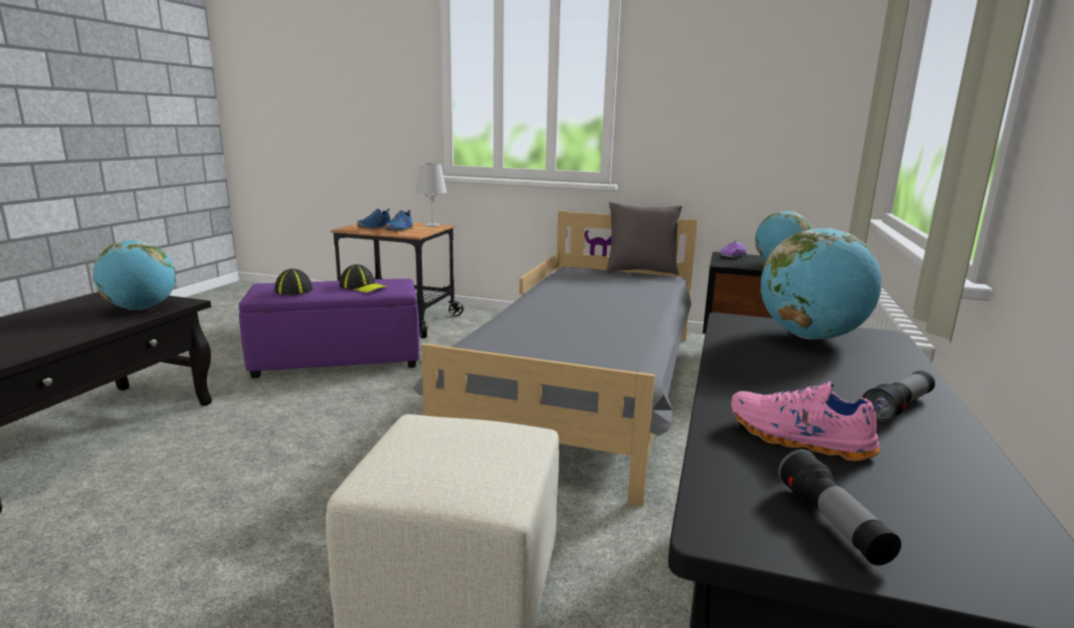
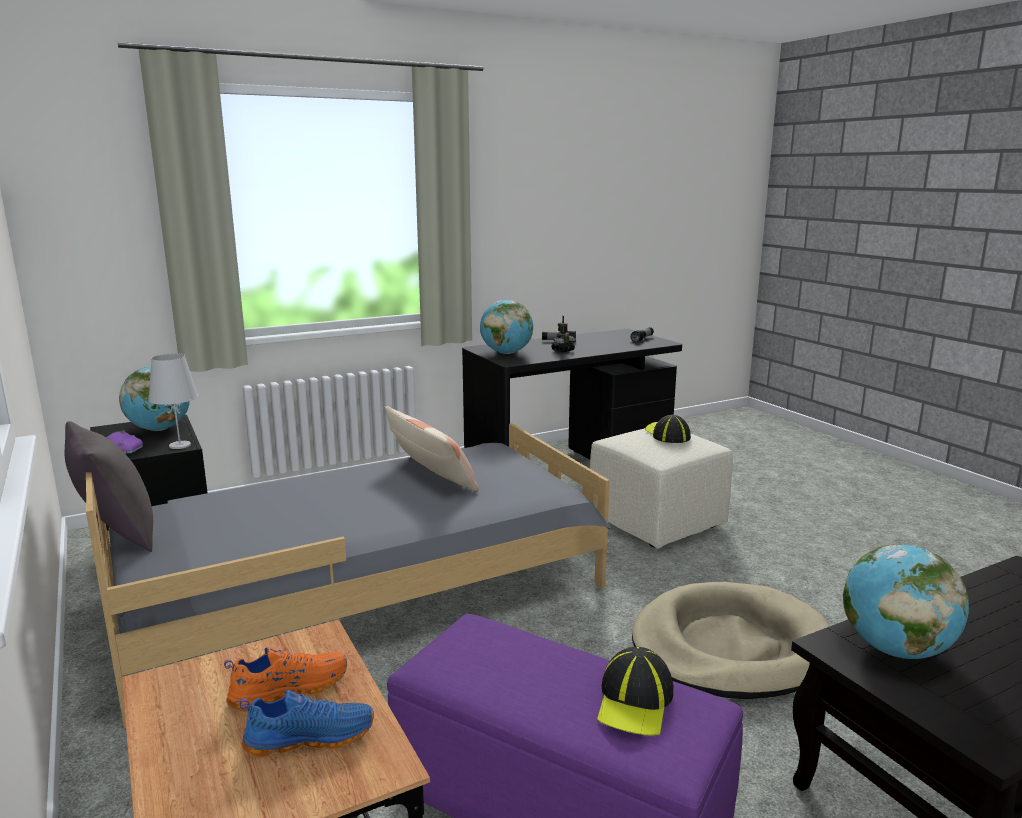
camera: 135 degrees left, 0 degrees up
(272, 459) = (729, 646): none -> beige dog bed
(363, 287) = (516, 655): cap -> cap (667, 435)
(400, 230) = (289, 689): blue shoe -> orange shoe
(432, 225) = (161, 699): white table lamp -> white table lamp (179, 445)
(597, 331) = (430, 475): none -> pillow
(779, 373) = (562, 350): none -> toy robot
(798, 439) = (609, 344): pink shoe -> none

